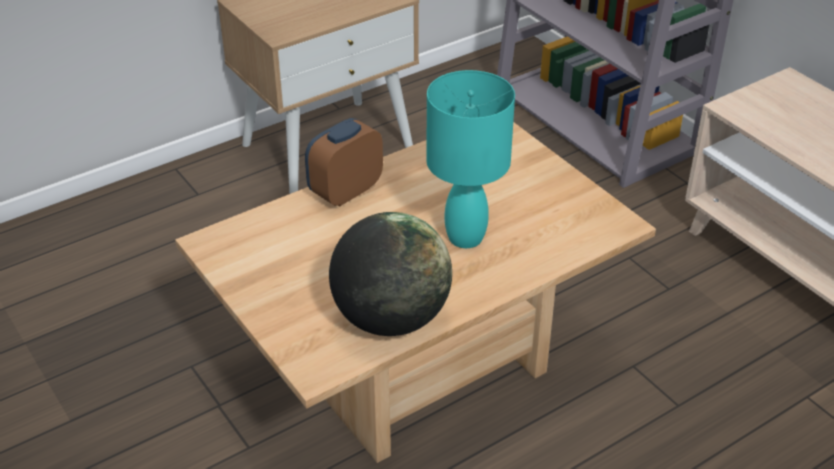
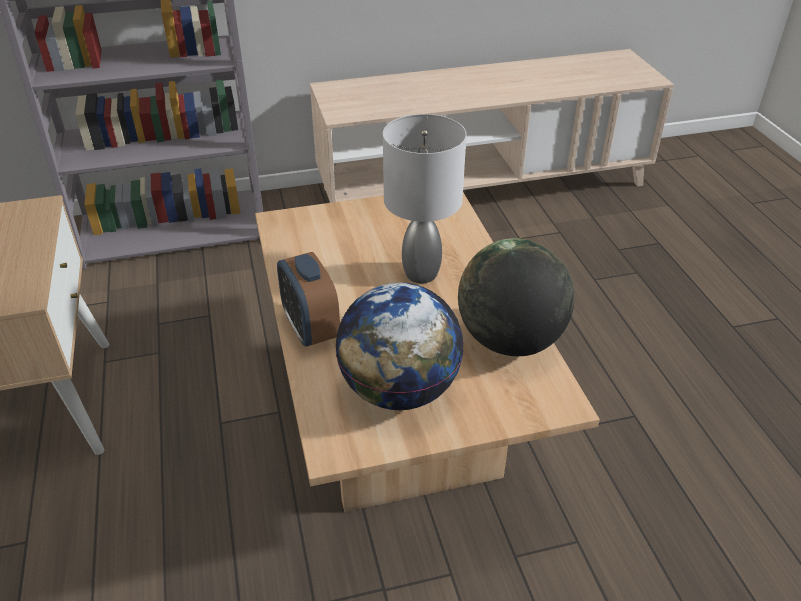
camera: 70 degrees left, 0 degrees up
(290, 261) = (399, 390): none -> globe
(465, 236) = (420, 274): turquoise table lamp -> grey table lamp

